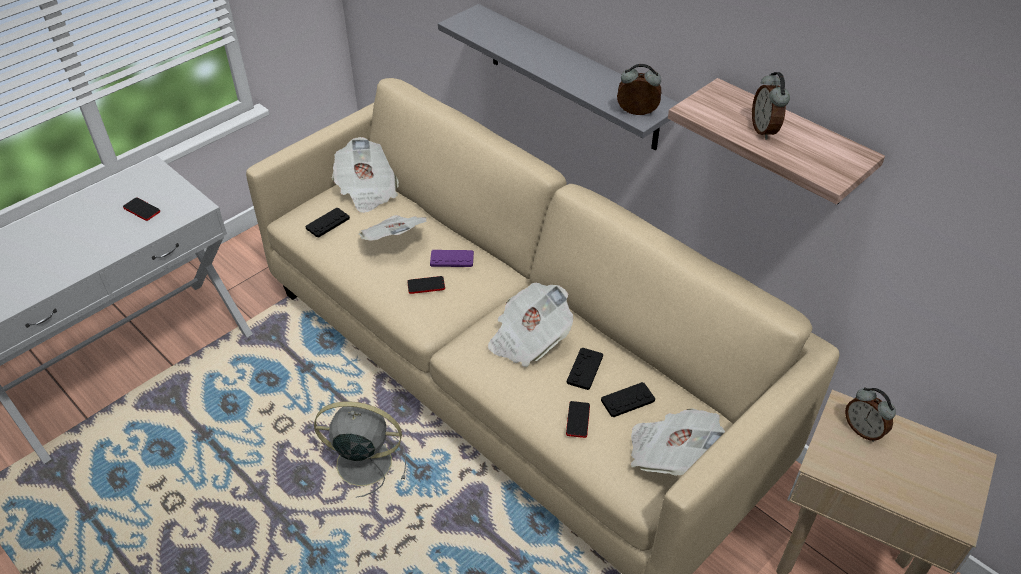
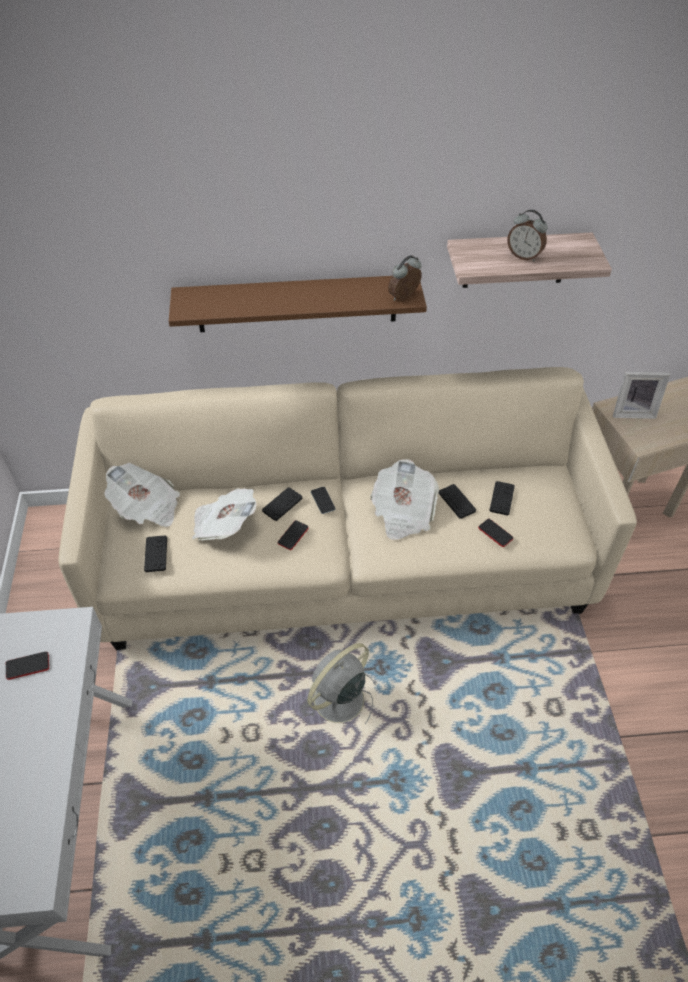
camera: 50 degrees left, 5 degrees up
(452, 259) = (282, 504): purple game controller -> black game controller
(486, 281) = (323, 500): none -> phone
(572, 77) = (297, 303): grey shelf -> brown shelf
(670, 454) = (560, 508): newspaper -> none
(863, 430) = (632, 412): alarm clock -> picture frame

